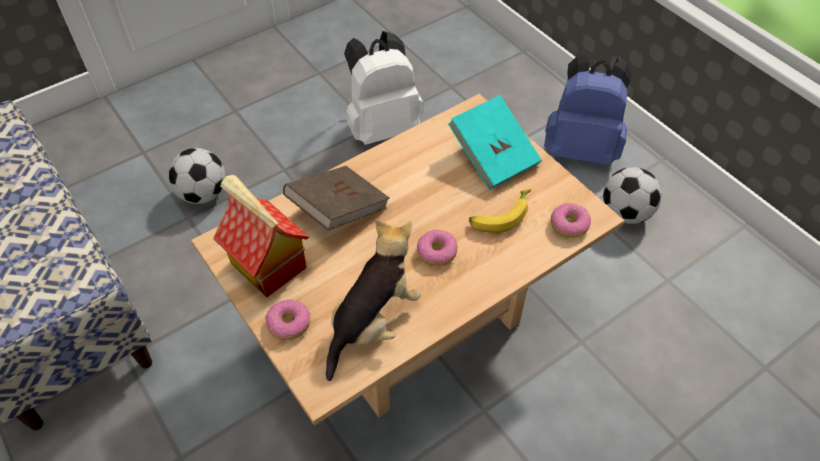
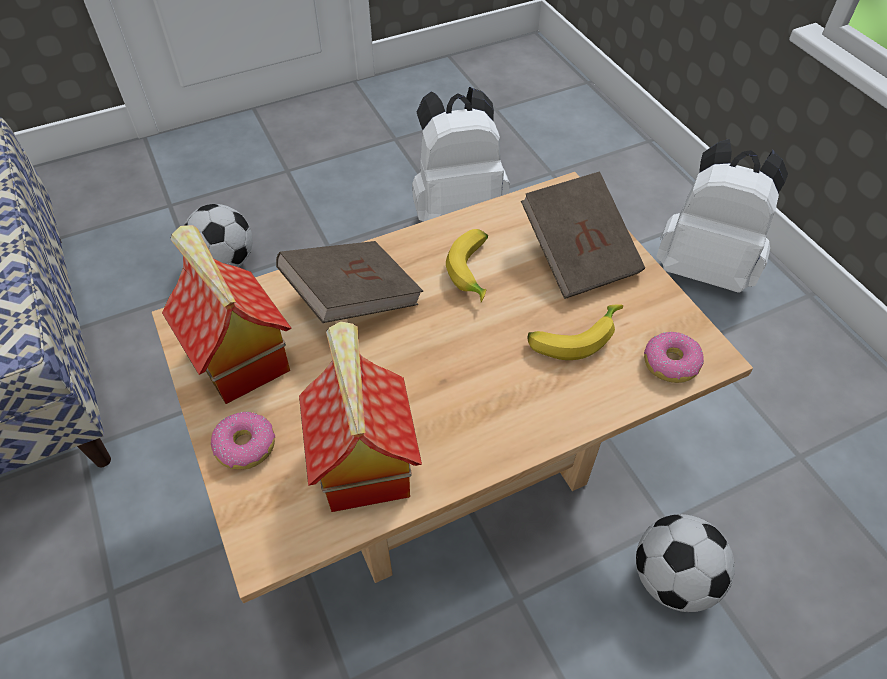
camera: 10 degrees right, 0 degrees up
(373, 322) = (362, 462): plush toy -> toy house
(422, 178) = (475, 271): none -> banana
(437, 252) = (474, 375): donut -> none
(493, 156) = (579, 255): turquoise book -> brown book
(580, 148) = (704, 267): blue backpack -> white backpack
(626, 213) = (753, 358): football -> football (673, 579)

